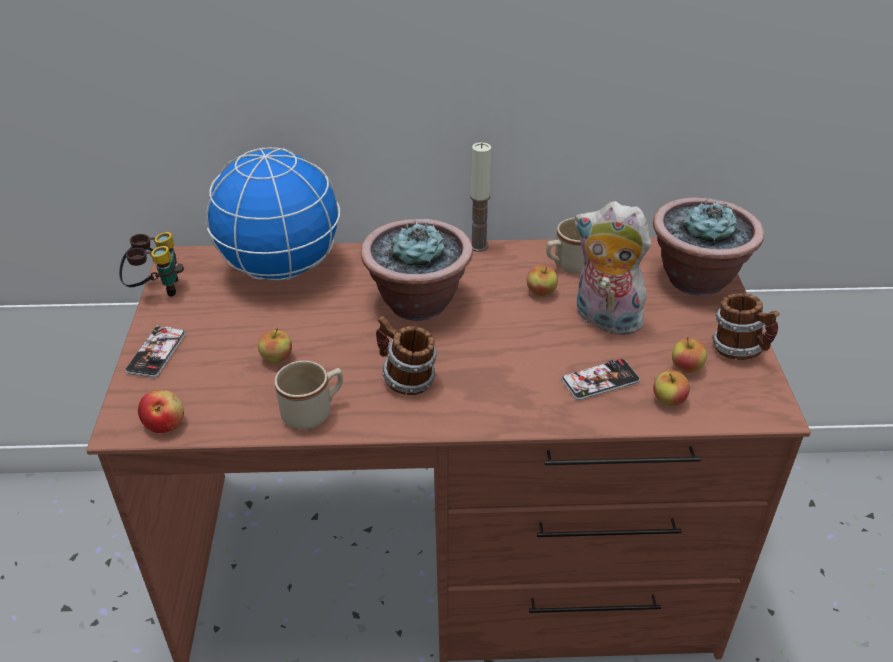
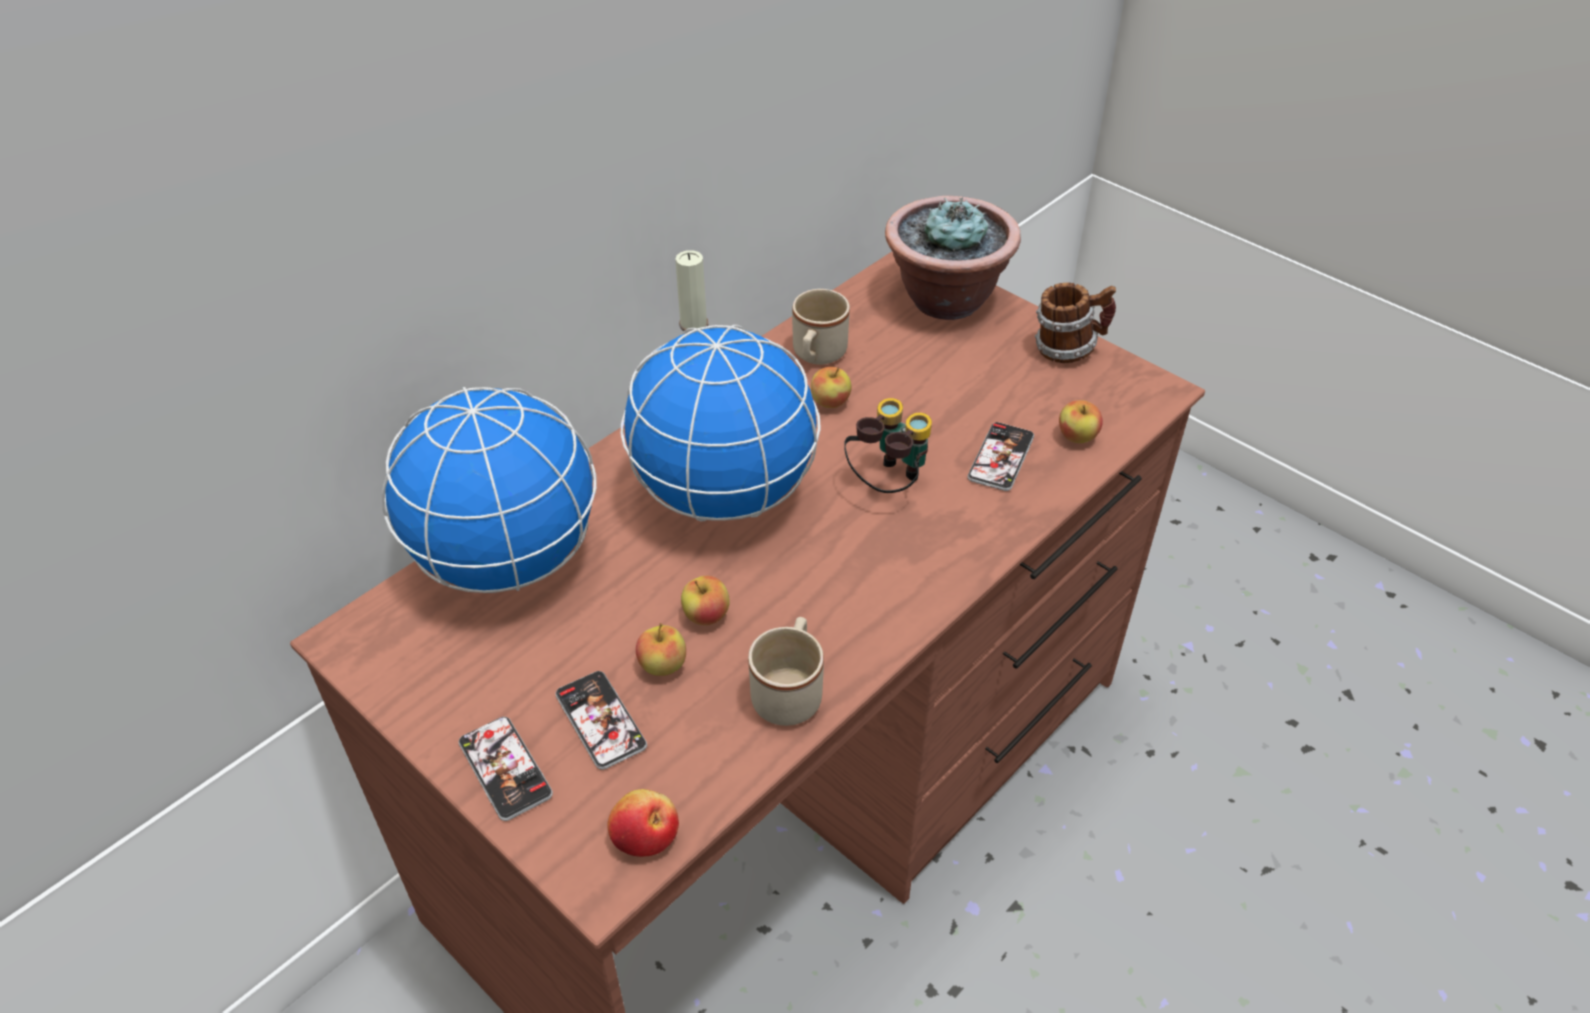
camera: 45 degrees left, 5 degrees up
(157, 289) = (378, 695): binoculars -> binoculars (887, 483)
(218, 362) = (600, 720): none -> phone
(406, 379) = (831, 586): mug -> none
(417, 302) = (723, 495): potted plant -> globe
(603, 320) = (924, 393): plush toy -> none
(686, 368) = (1050, 395): apple -> apple (706, 616)

